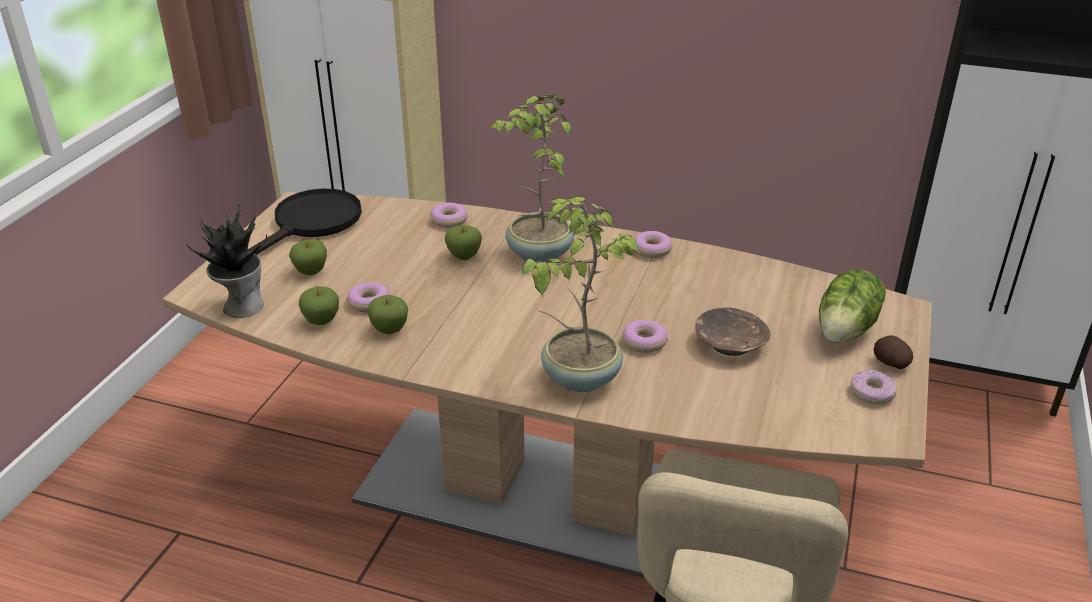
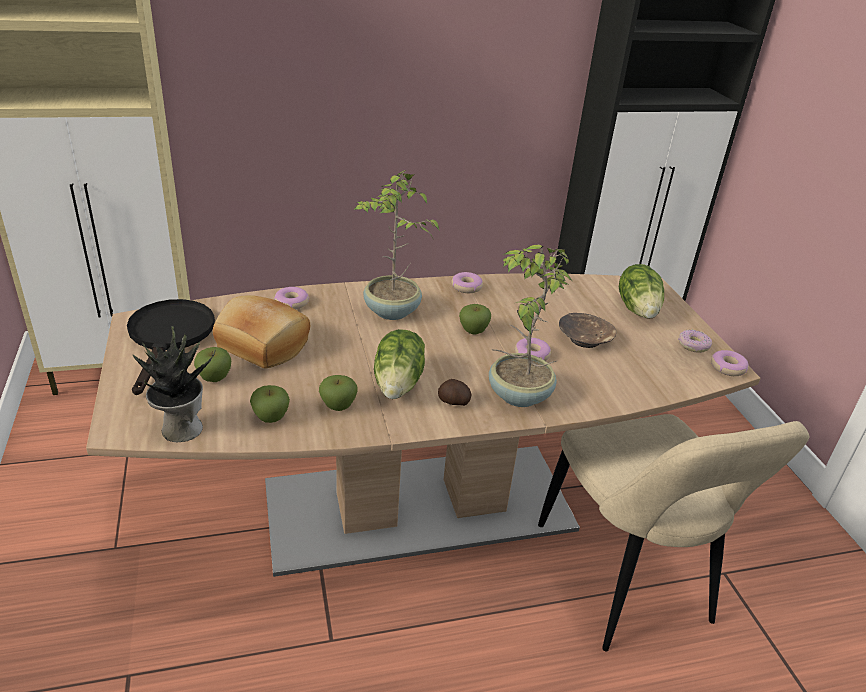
camera: 35 degrees left, 0 degrees up
(369, 302) = (296, 389): donut -> donut (727, 367)
(379, 254) = (261, 346): none -> bread
(464, 256) = (335, 329): apple -> apple (473, 331)
(469, 327) = (399, 384): none -> lettuce
(890, 363) = (682, 323): potato -> potato (453, 402)

